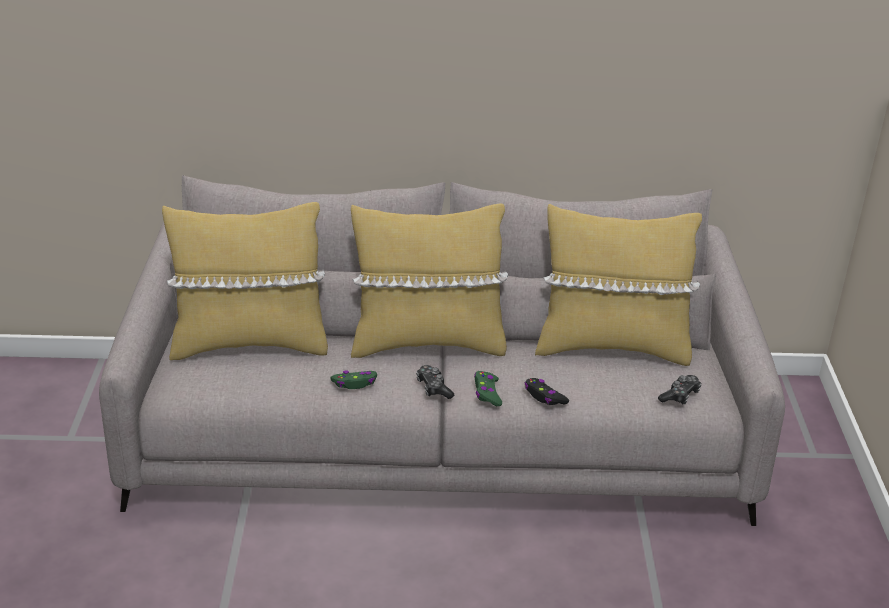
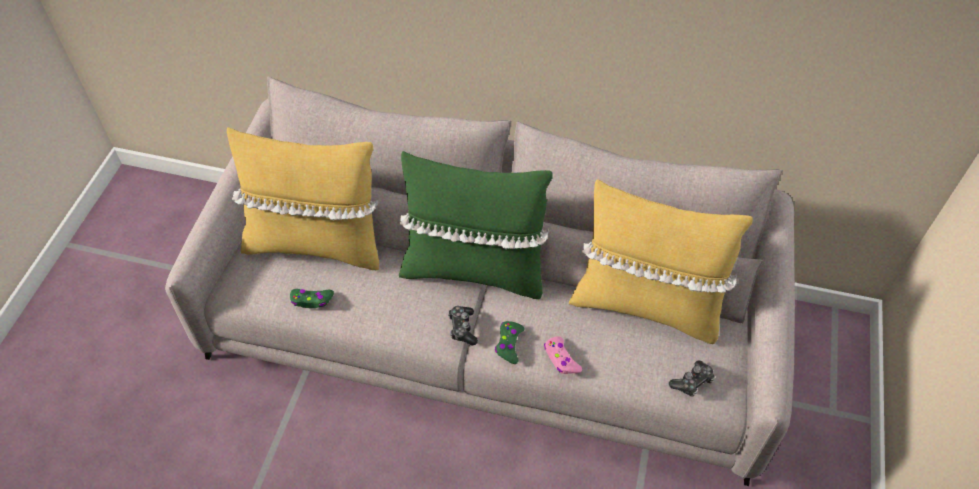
camera: 15 degrees right, 20 degrees up
(355, 383) = (393, 310): green game controller -> green game controller (312, 300)
(427, 343) = (474, 269): yellow pillow -> green pillow
(544, 397) = (561, 359): black game controller -> pink game controller

